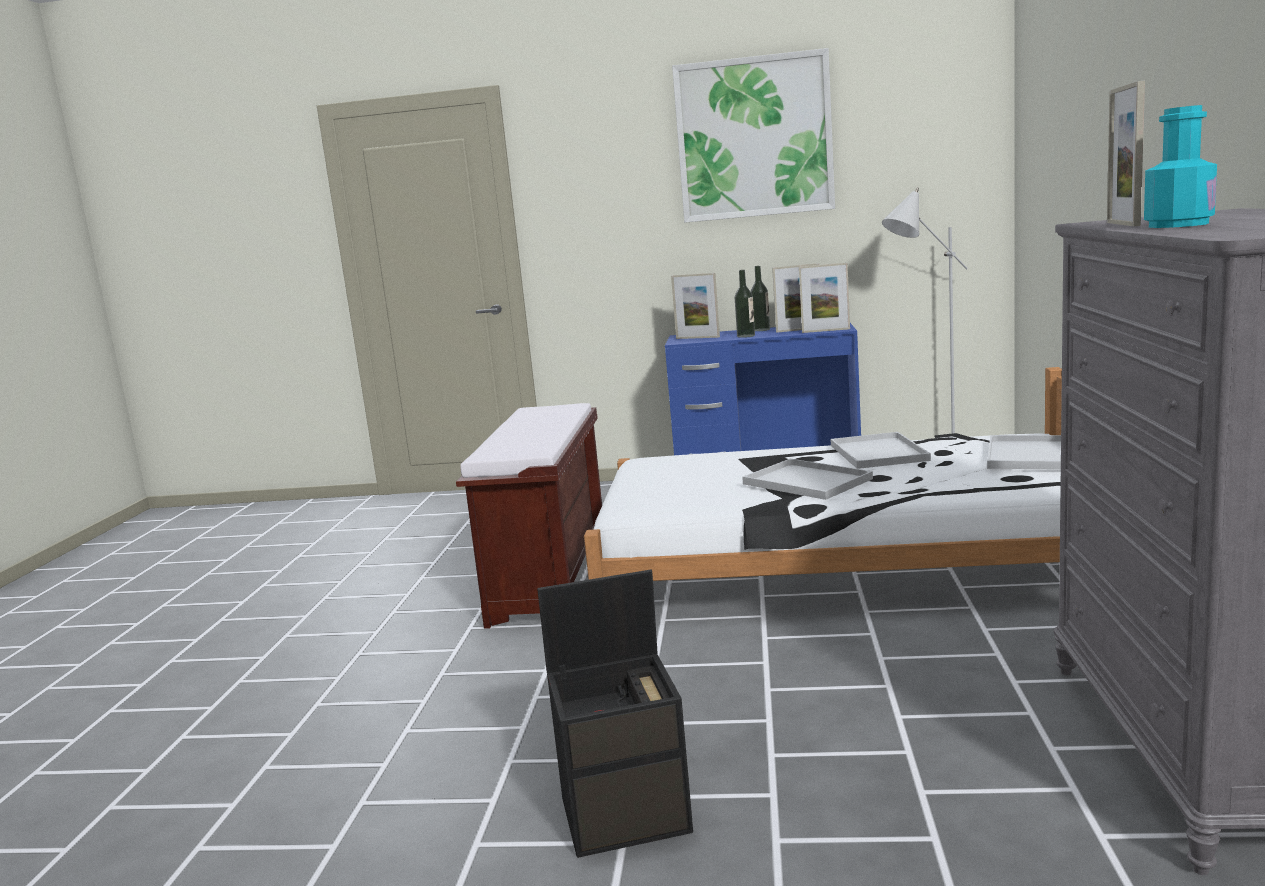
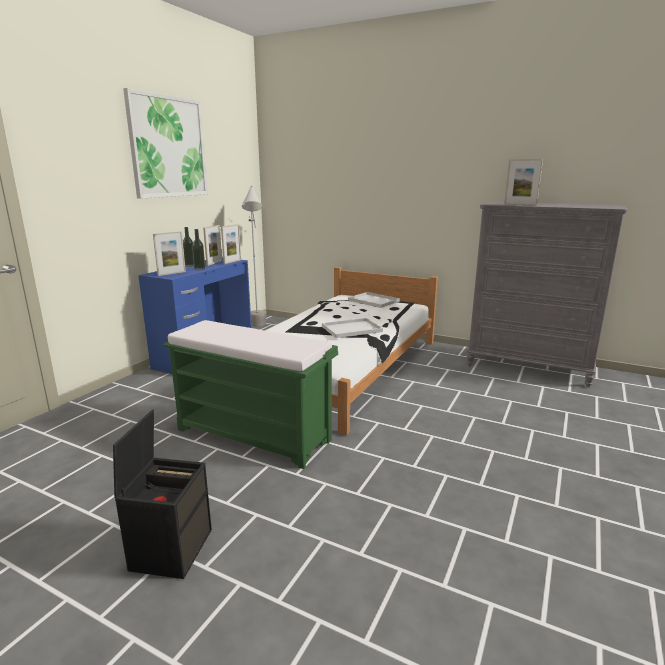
camera: 70 degrees left, 5 degrees up
(551, 580) = (255, 434): brown bench -> green bench
(627, 813) = (539, 462): black storage box -> black storage box (171, 548)
(880, 453) = (331, 313): white tray -> none
(1178, 225) = (551, 205): turquoise bottle -> none

